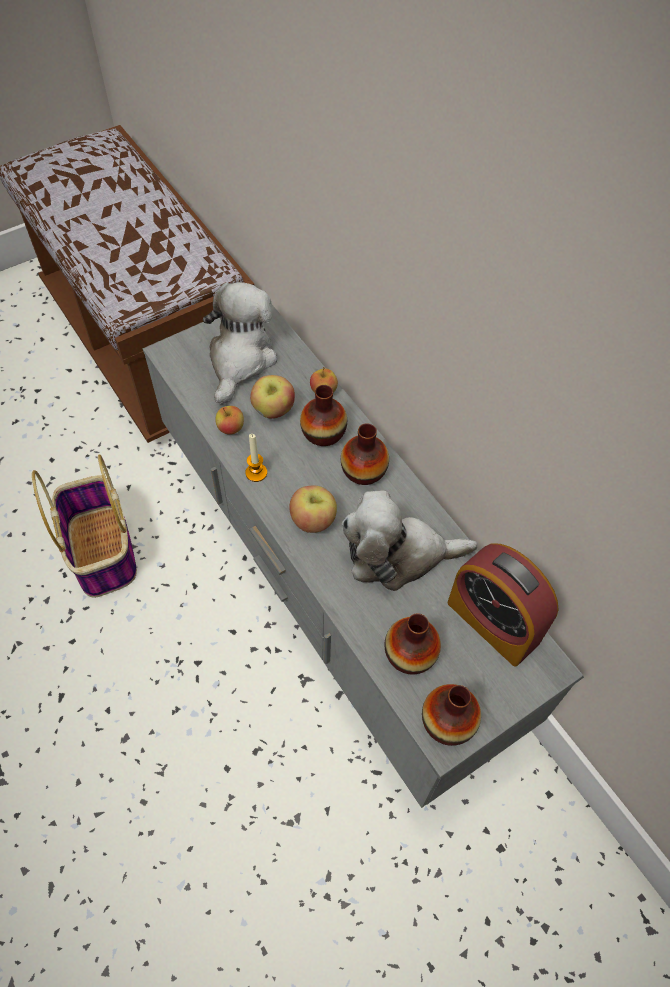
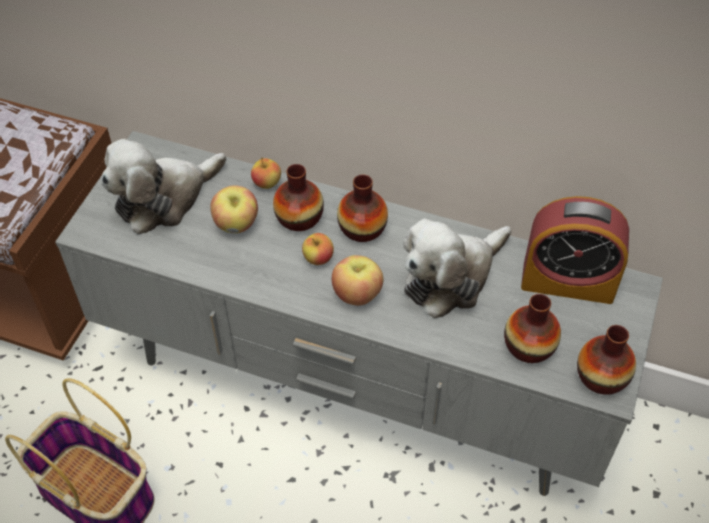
camera: 35 degrees left, 5 degrees down
(231, 428) = (211, 262): apple -> apple (318, 258)
(240, 359) = (164, 198): plush toy -> plush toy turned 105 degrees counterclockwise
(256, 473) = (270, 285): candle -> none

